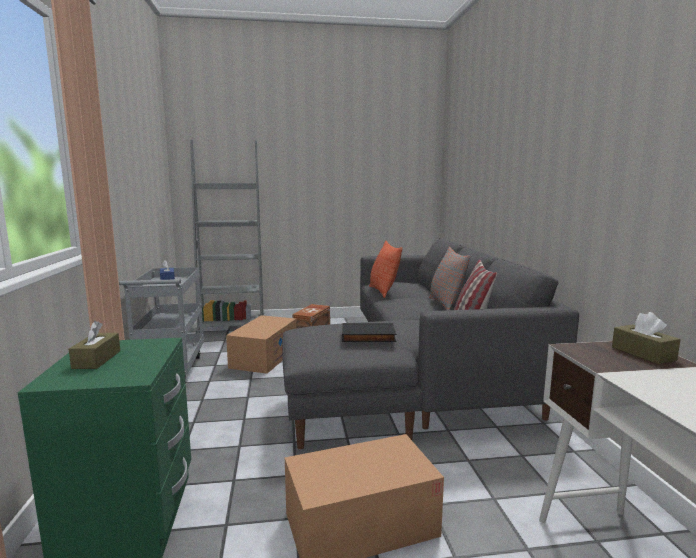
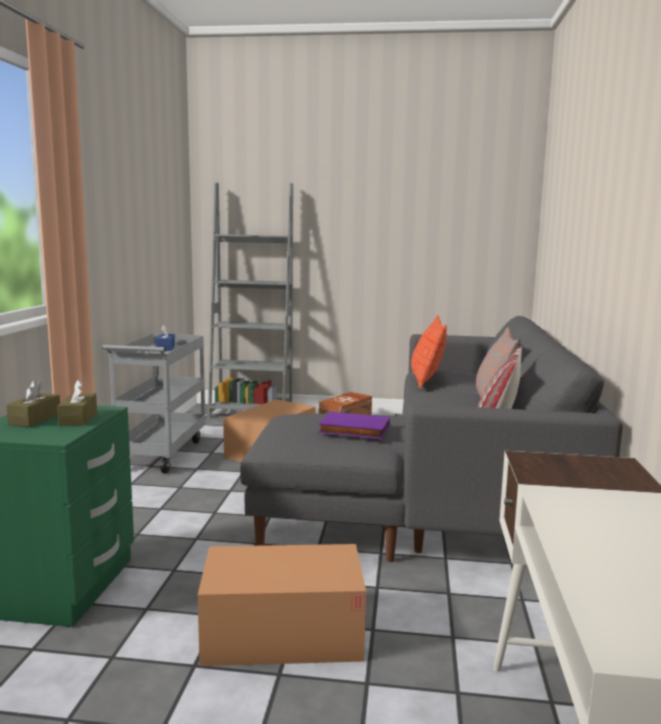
camera: 15 degrees right, 0 degrees up
(368, 336) = (353, 430): black book -> purple book
(643, 353) = (610, 472): brown tissue box -> brown tissue box (78, 418)

